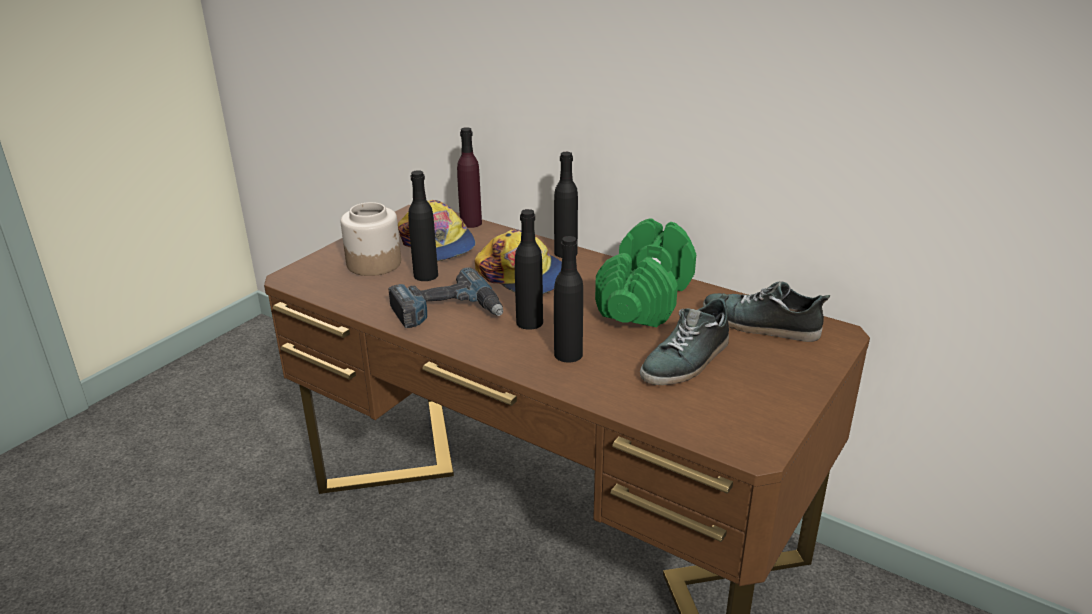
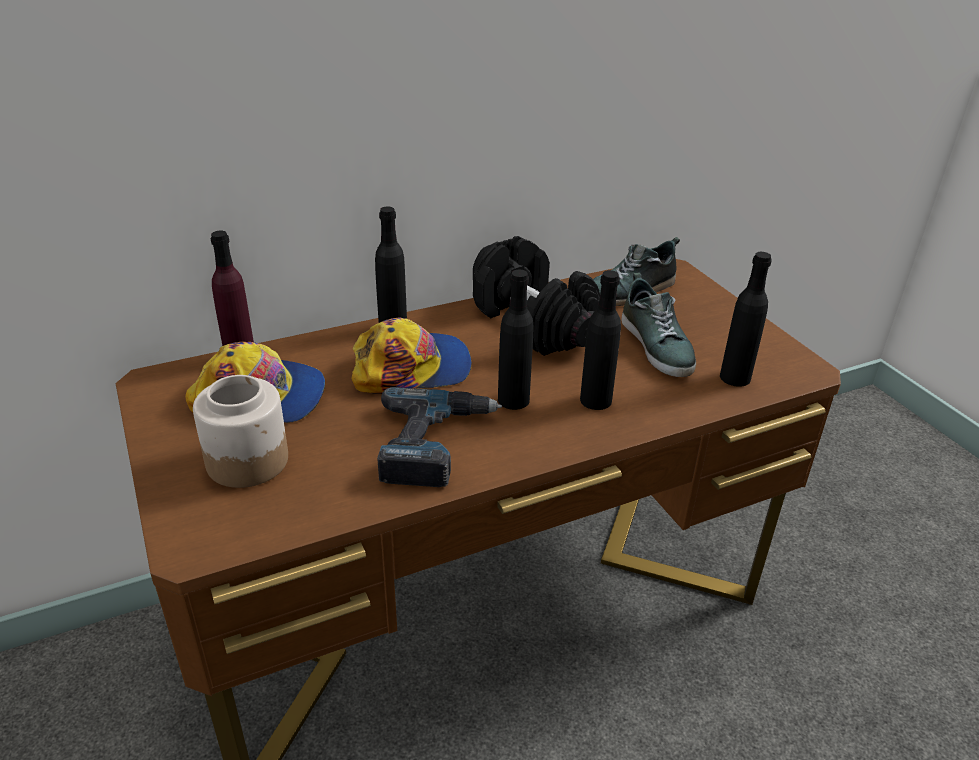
camera: 60 degrees left, 5 degrees up
(426, 275) = (330, 431): black bottle -> black bottle (735, 377)
(645, 299) = (535, 323): green dumbbell -> black dumbbell

